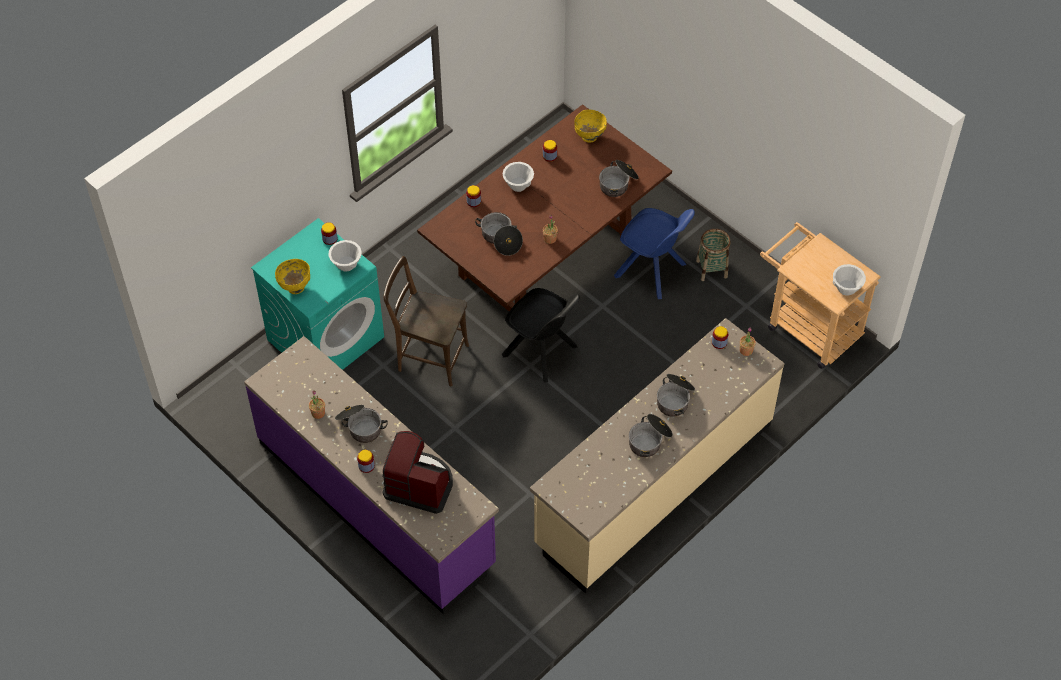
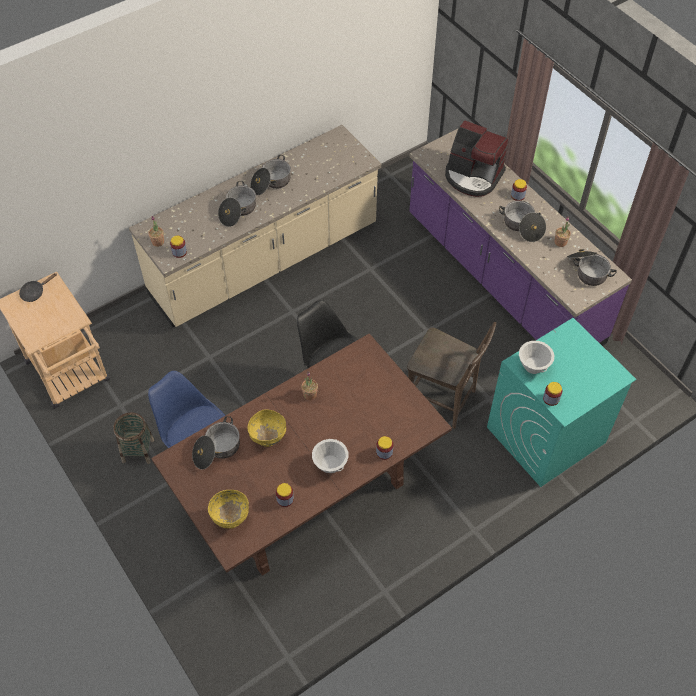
camera: 170 degrees left, 0 degrees up
(295, 287) = (587, 350): yellow bowl -> yellow bowl (268, 439)
(500, 239) = (363, 402): cooking pot -> cooking pot (587, 271)
(846, 289) = (35, 292): white bowl -> black frying pan

